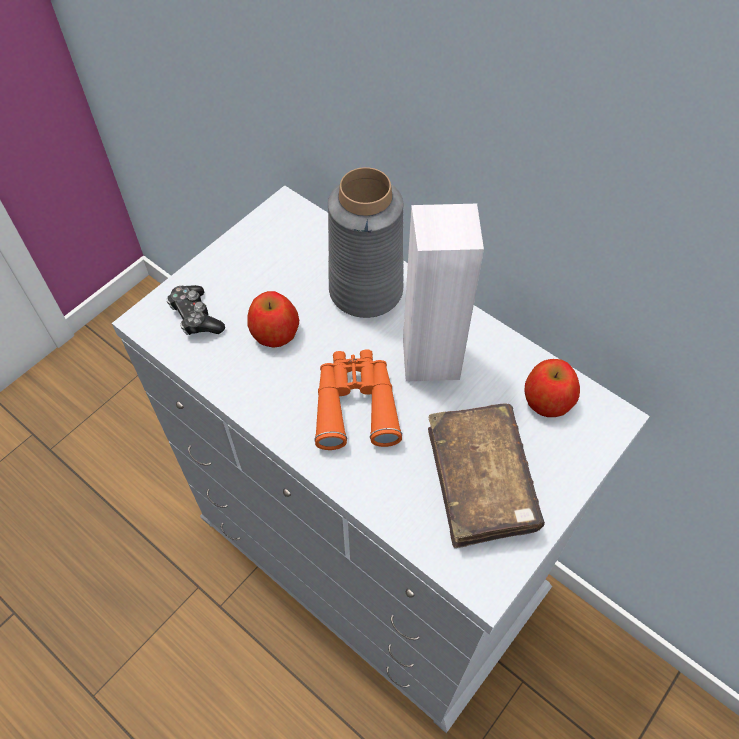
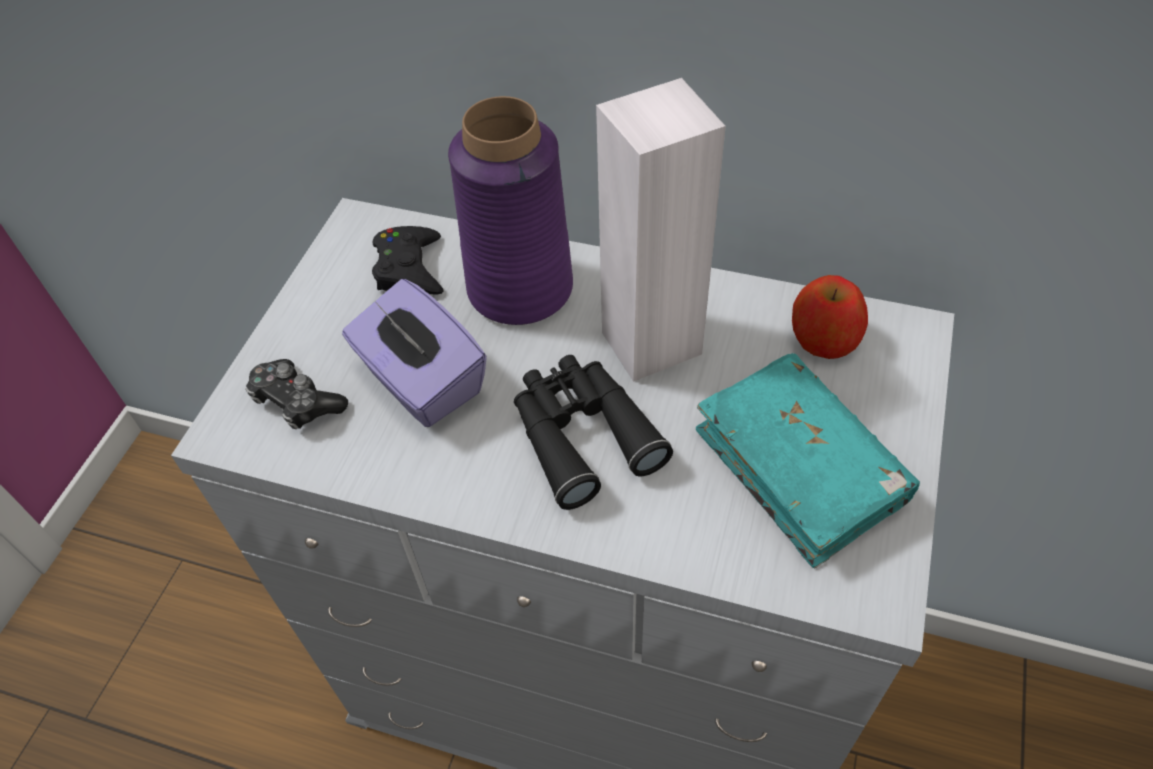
camera: 20 degrees left, 5 degrees down
(275, 331) = (421, 382): apple -> purple tissue box
(303, 250) = (409, 268): none -> black game controller
(355, 404) = (582, 434): orange binoculars -> black binoculars
(366, 290) = (520, 288): grey vase -> purple vase
(481, 481) = (799, 469): brown book -> turquoise book

